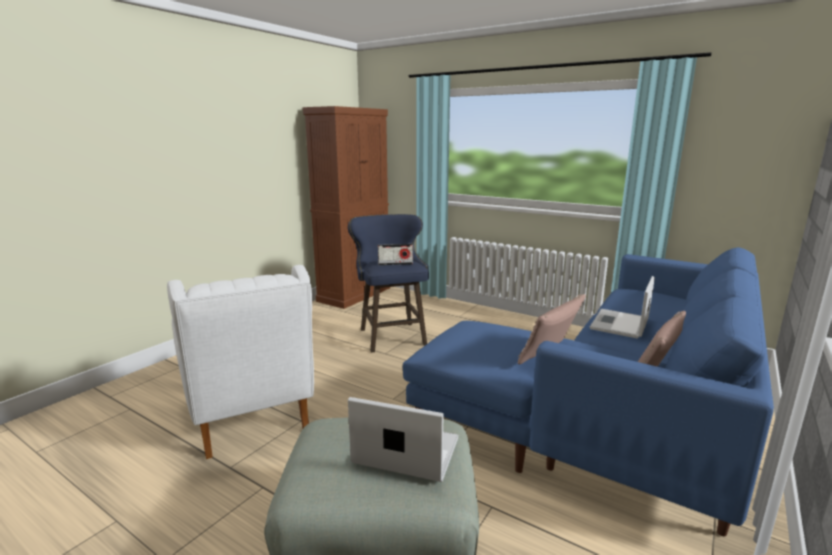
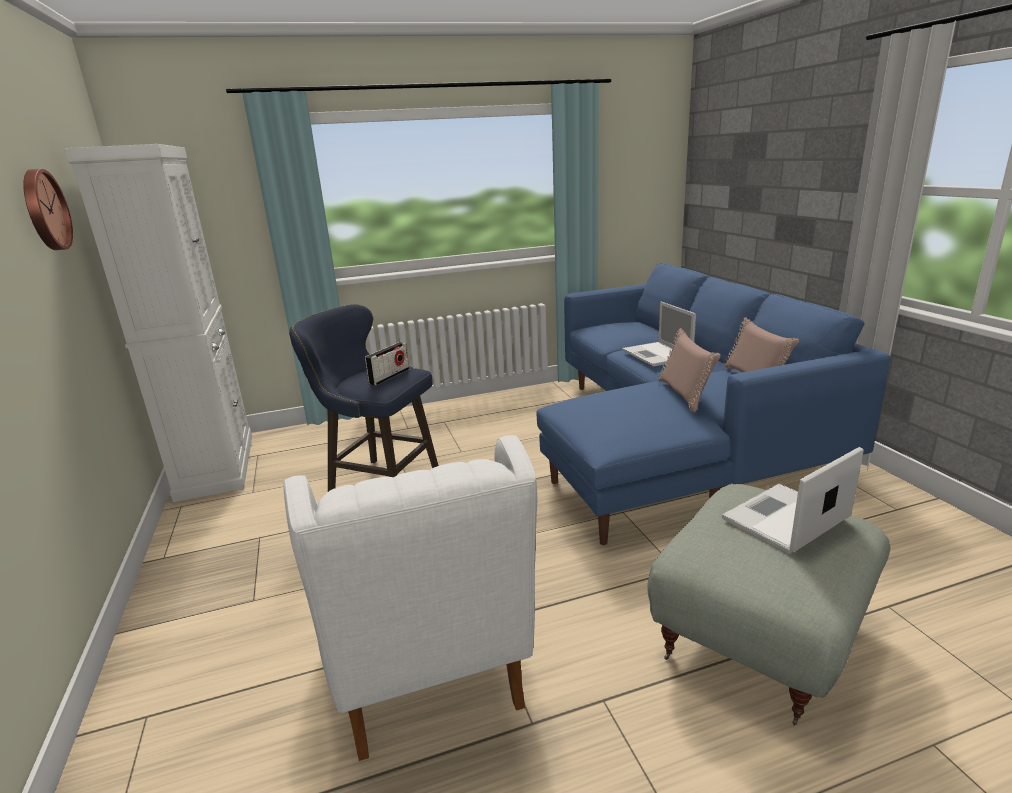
camera: 50 degrees left, 5 degrees up
(252, 416) = (428, 666): white armchair -> white armchair turned 60 degrees clockwise
(270, 135) = (43, 210): none -> wall clock
(354, 294) = (216, 465): brown cabinet -> white cabinet

